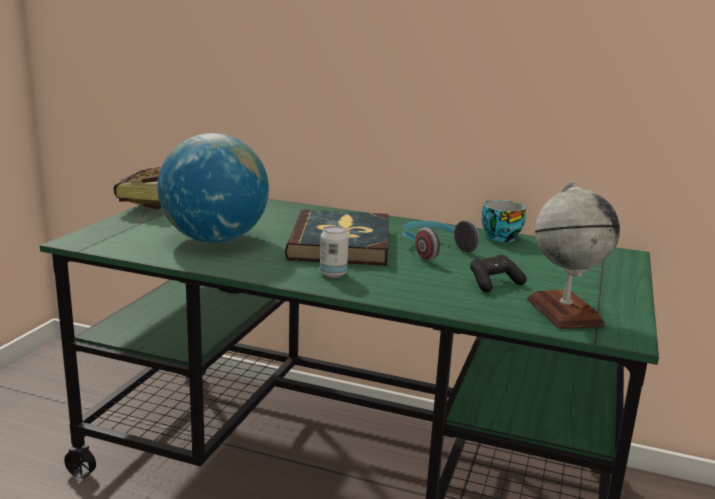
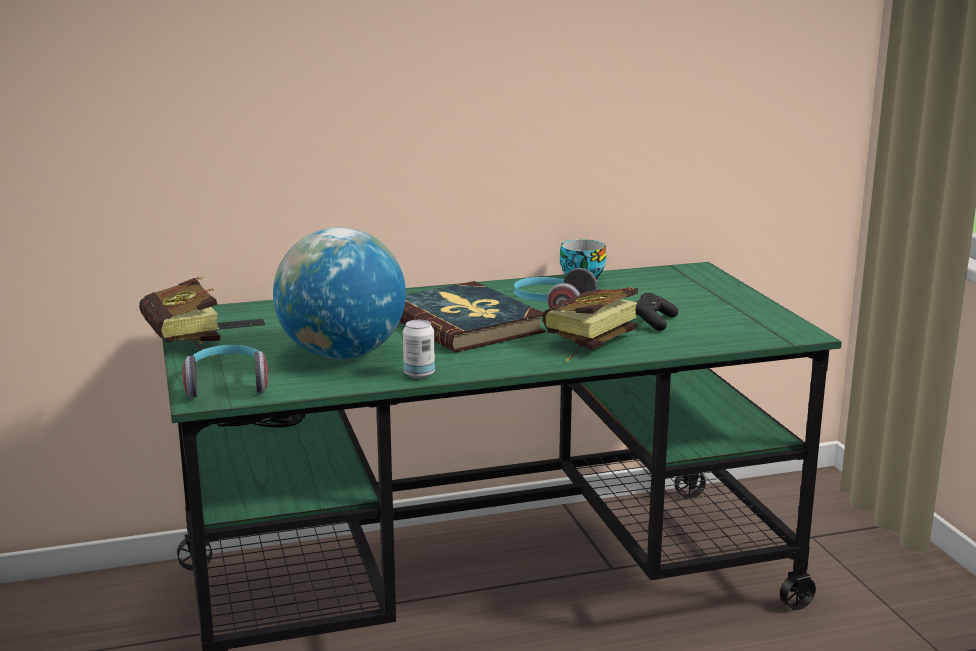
camera: 35 degrees left, 0 degrees up
(109, 237) = (227, 384): none -> headphones
(333, 274) = (519, 352): can -> can (419, 374)
(399, 283) = (584, 343): none -> book
(564, 312) = (737, 328): globe -> none

